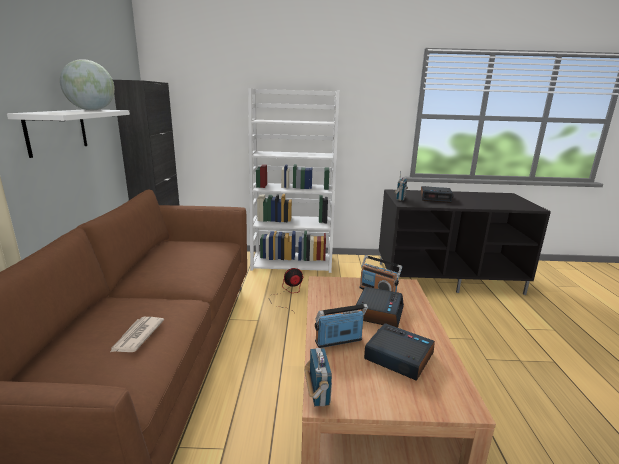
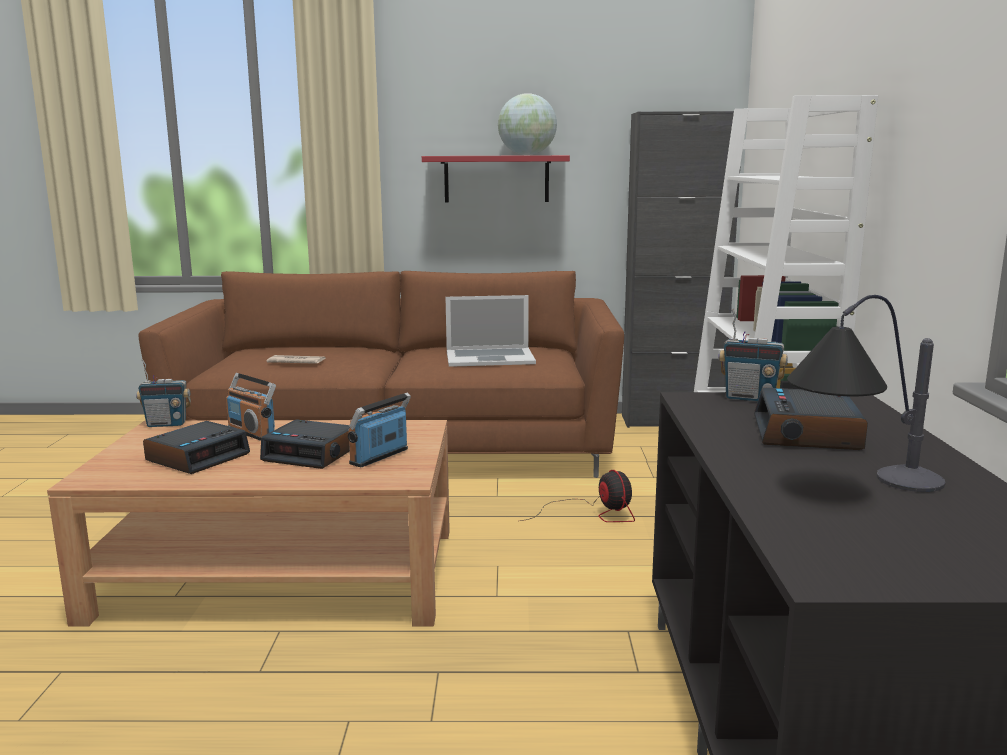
camera: 90 degrees right, 5 degrees down
(57, 131) = (496, 179): white shelf -> red shelf
(184, 257) = (489, 358): none -> laptop
(339, 341) = (252, 432): radio -> radio turned 150 degrees clockwise
(478, 200) = (858, 488): none -> table lamp

